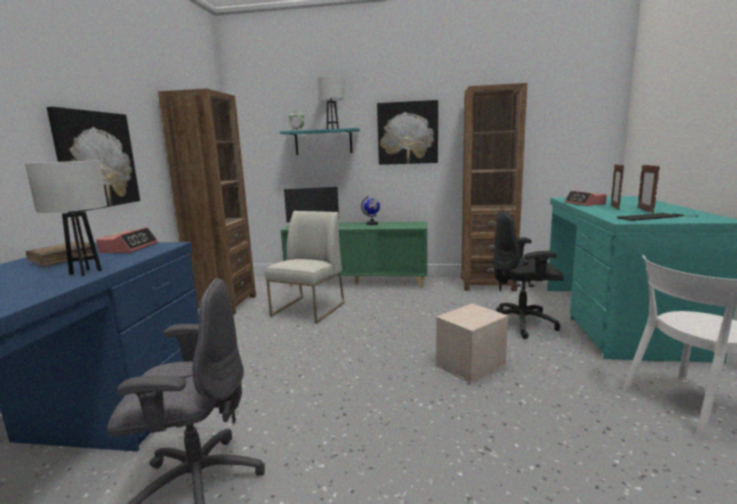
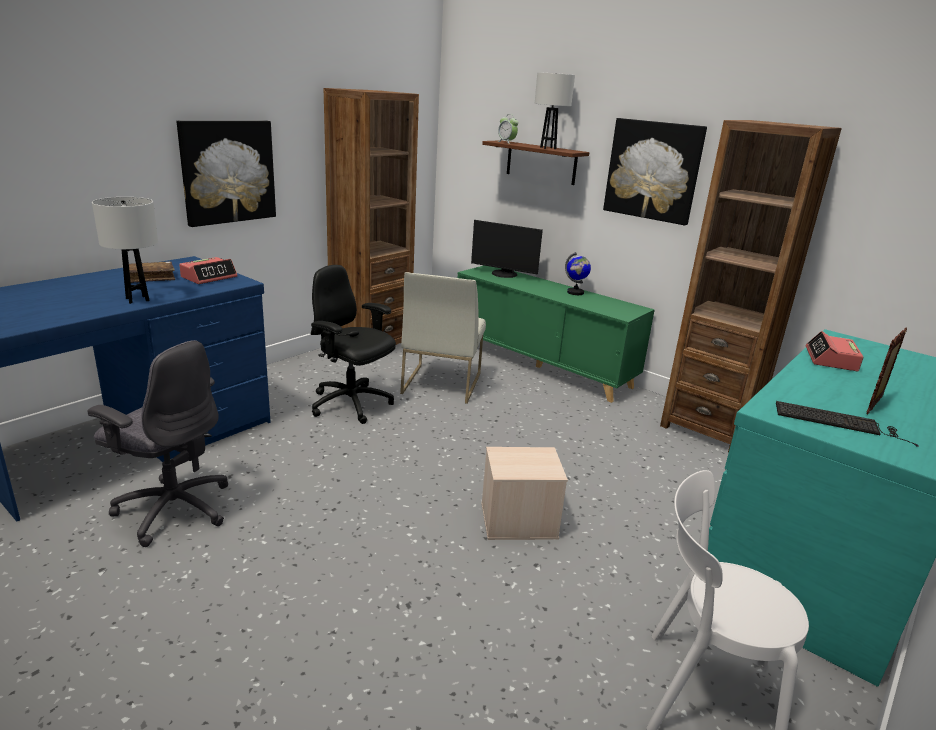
camera: 30 degrees right, 10 degrees up
(308, 310) = (441, 383): white chair -> white chair turned 135 degrees clockwise
(323, 142) = (541, 162): turquoise shelf -> brown shelf
(522, 323) = (664, 501): black office chair -> black office chair (351, 405)
(615, 207) = (850, 383): picture frame -> none

